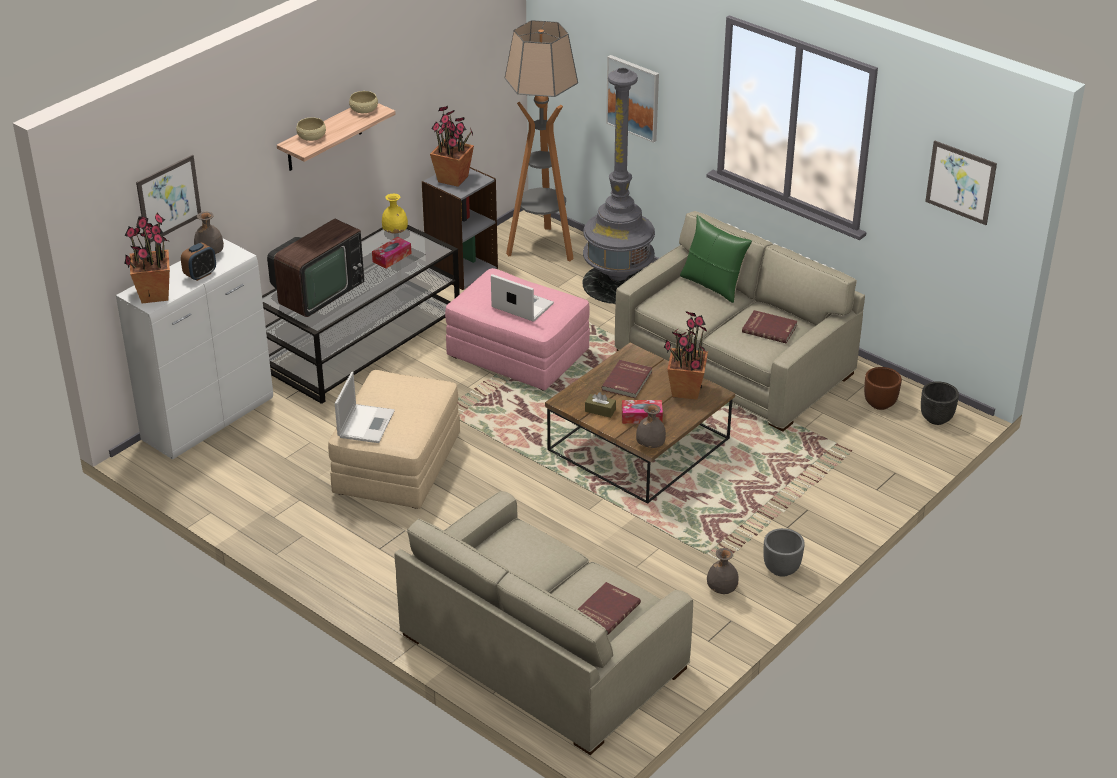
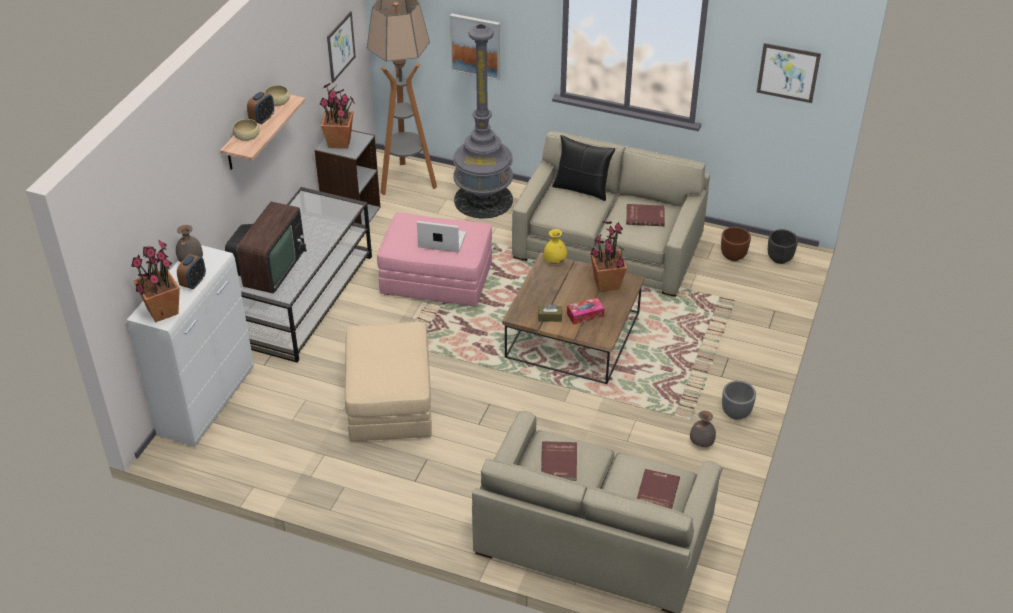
camera: 20 degrees left, 5 degrees up
(169, 199) = (153, 222): picture -> picture (341, 46)
(338, 123) = (262, 119): none -> alarm clock
(366, 423) = (371, 377): laptop -> none
(392, 257) = (316, 222): tissue box -> none
(395, 232) = (307, 198): yellow vase -> yellow vase (555, 261)
(628, 381) = (557, 286): red book -> red book (560, 462)
(650, 445) = (605, 338): grey vase -> none
(713, 285) = (582, 189): green pillow -> black pillow

